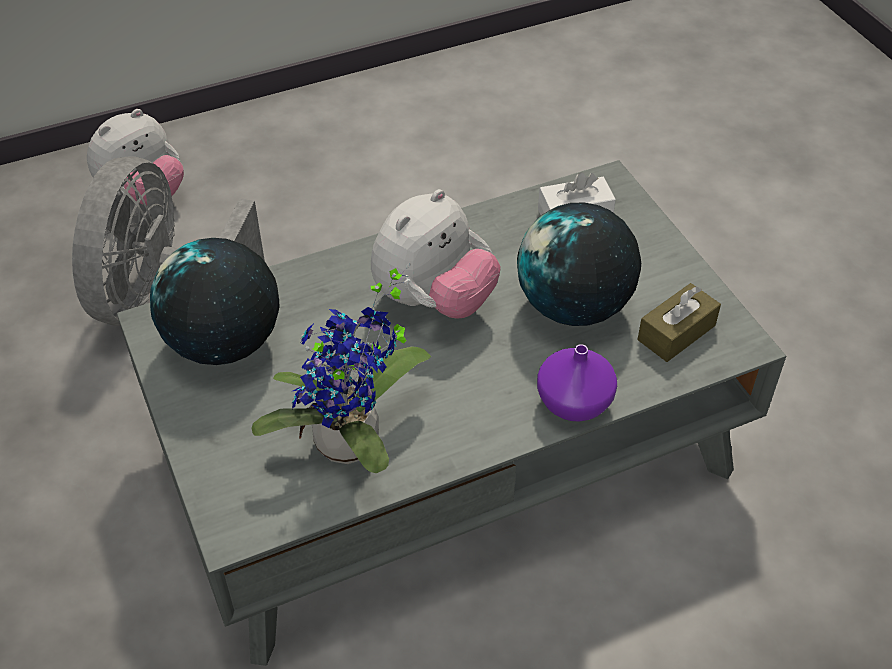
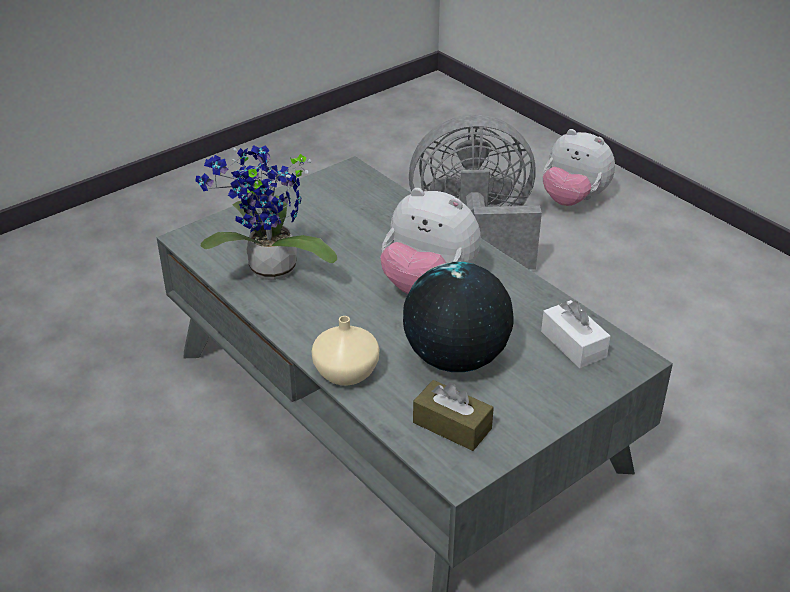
camera: 75 degrees right, 10 degrees down
(224, 344) = (343, 201): globe -> none
(574, 404) = (345, 373): purple vase -> beige vase

